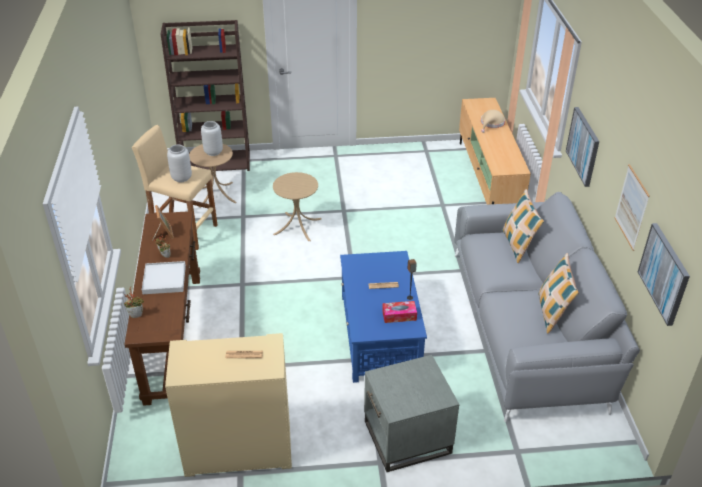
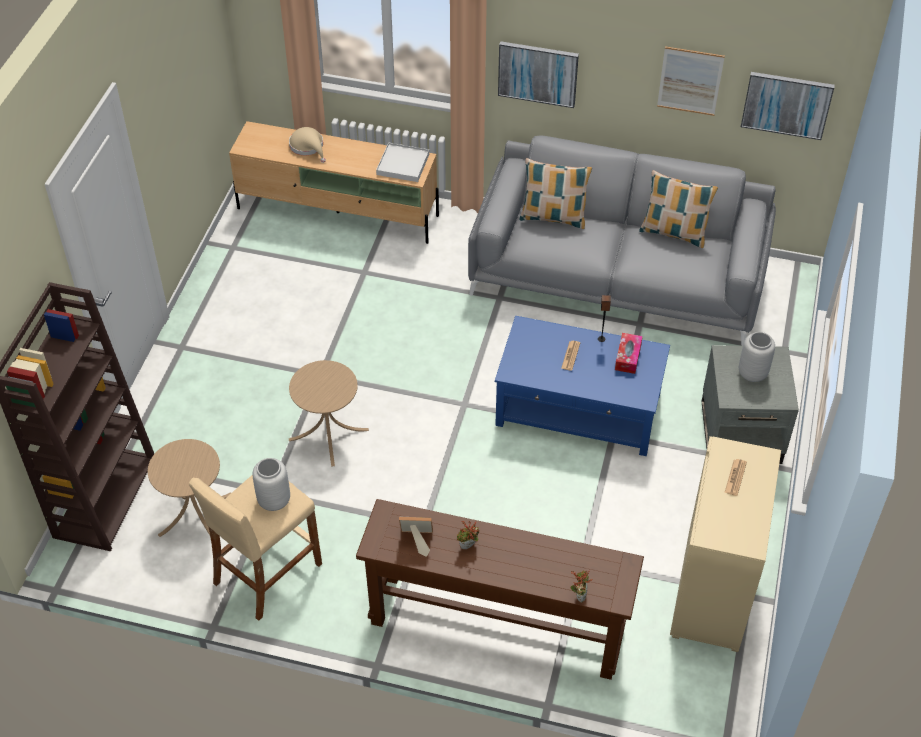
camera: 70 degrees left, 10 degrees up
(164, 279) = (519, 554): white tray -> white tray (403, 164)
(213, 152) = (181, 462): grey vase -> grey vase (753, 373)

